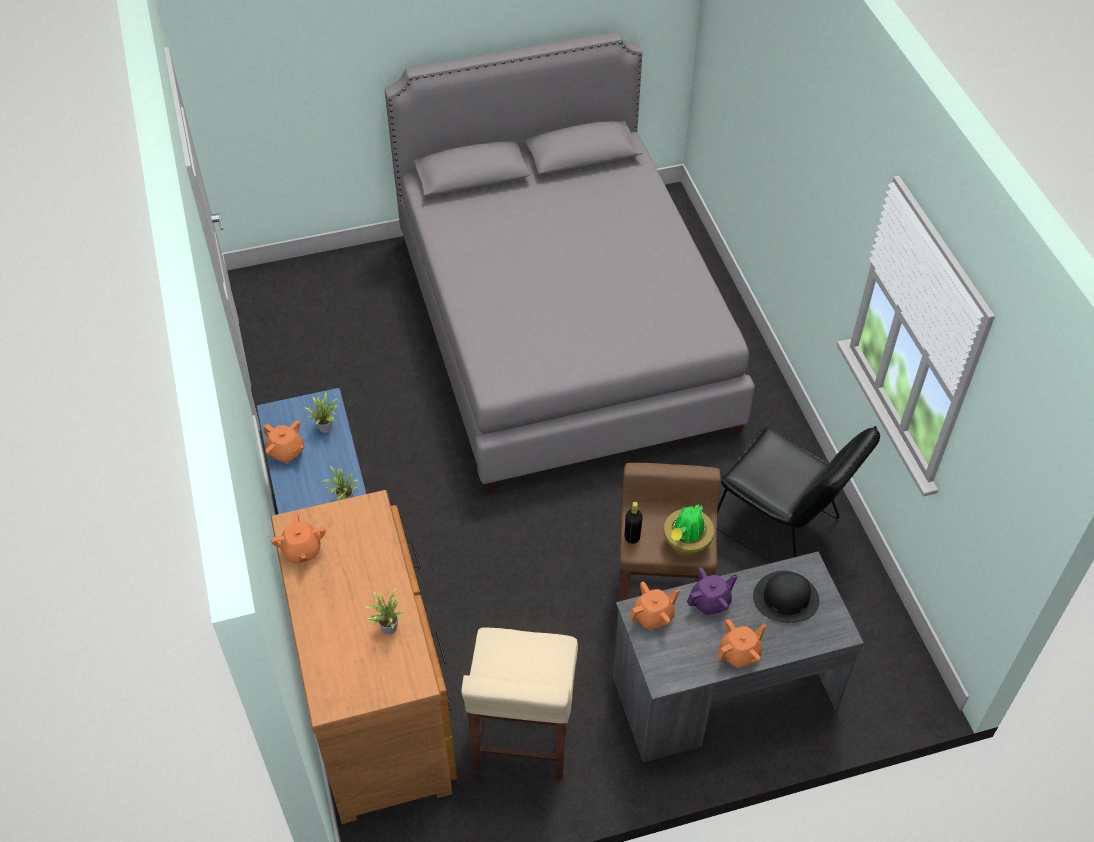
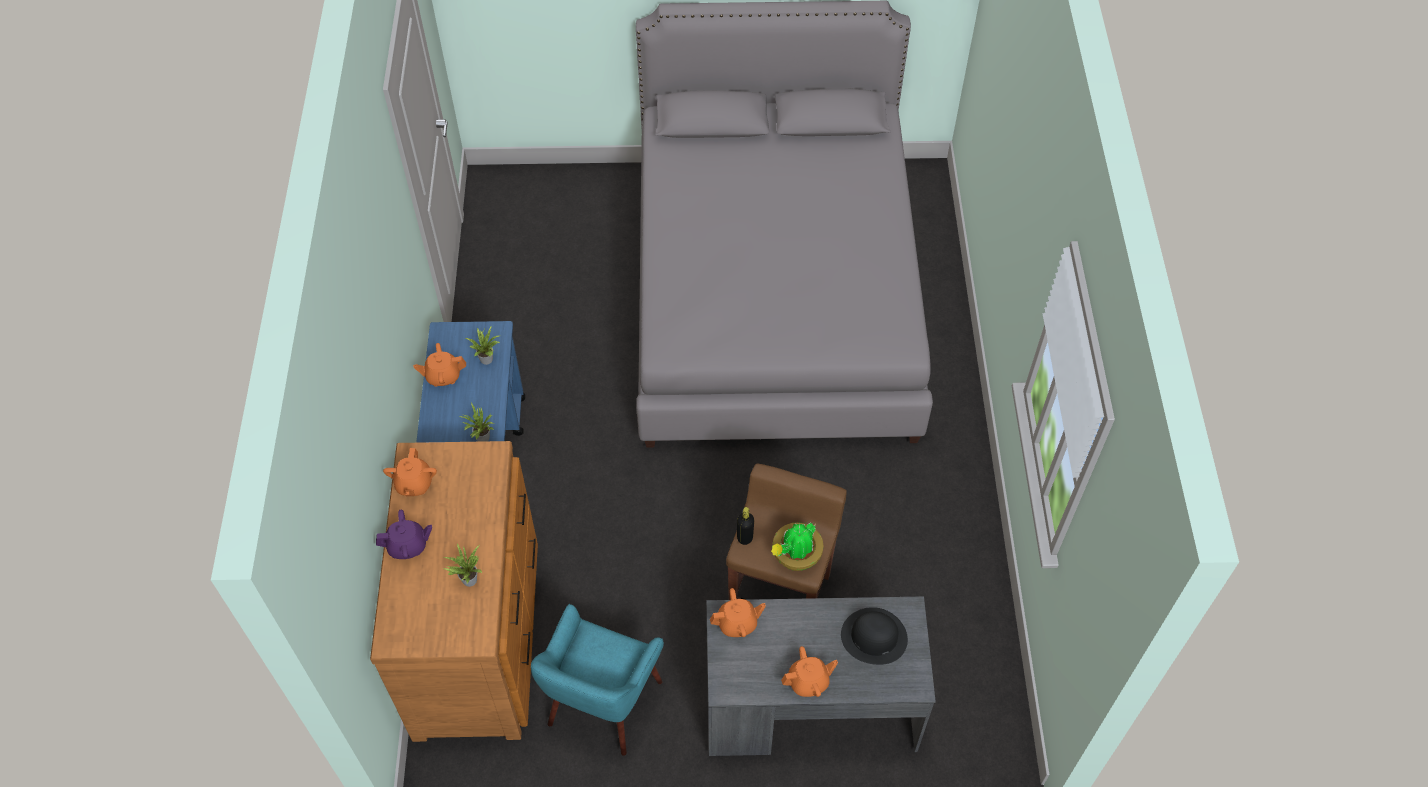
camera: 15 degrees right, 5 degrees up
(286, 452) = (443, 376): orange teapot -> orange teapot turned 120 degrees clockwise
(523, 739) = (602, 703): beige stool -> turquoise armchair
(710, 602) = (798, 622): purple teapot -> purple teapot (408, 546)
(782, 527) = (926, 552): black chair -> none

